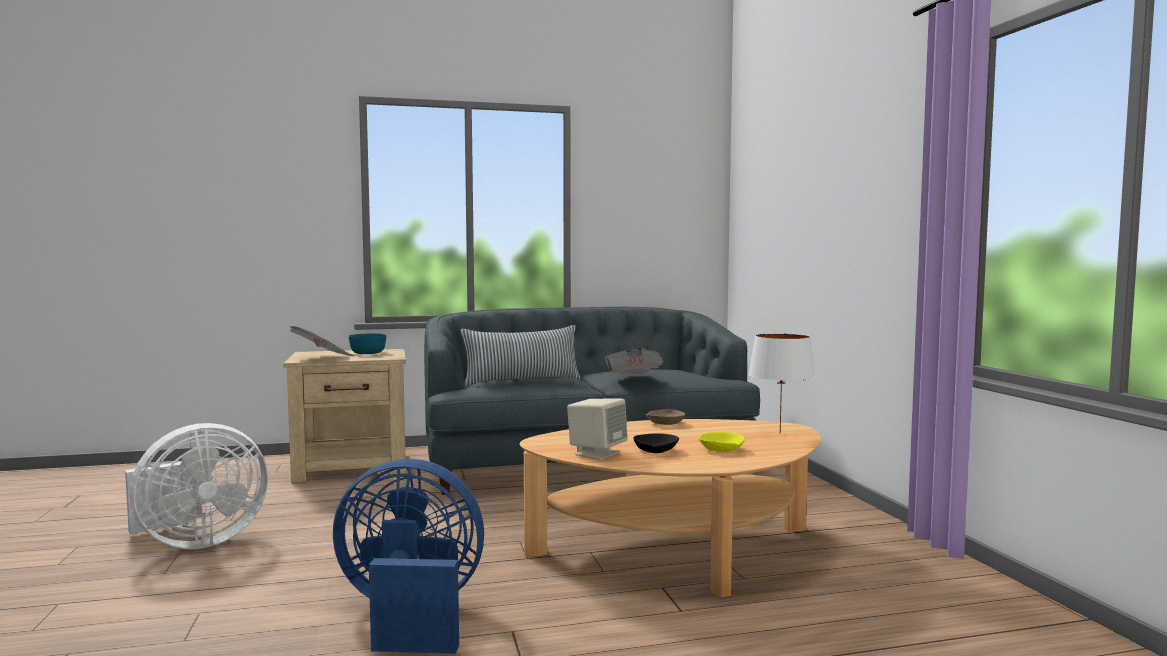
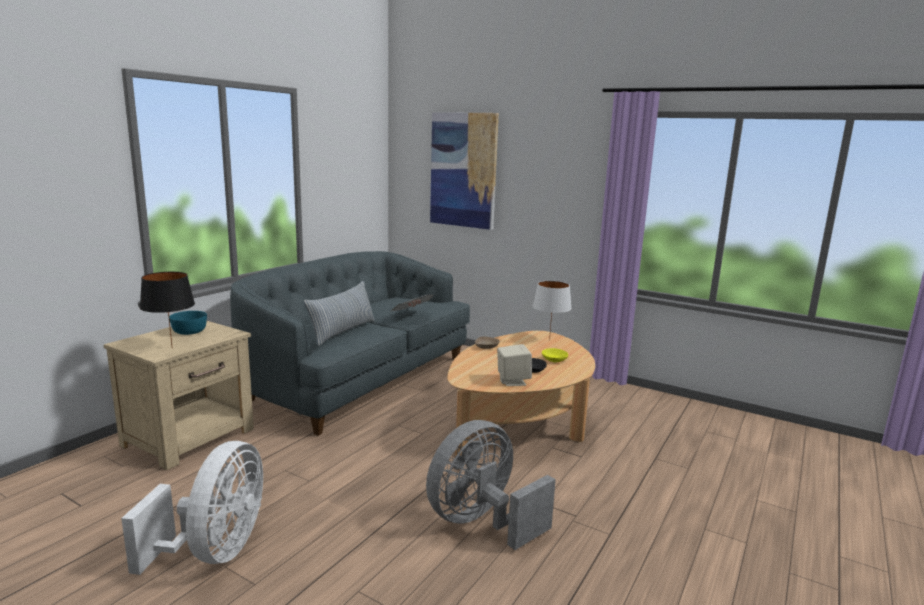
camera: 45 degrees left, 10 degrees up
(322, 358) = (171, 348): newspaper -> black table lamp
(410, 616) = (481, 522): blue fan -> grey fan
(788, 192) = (463, 170): none -> picture

